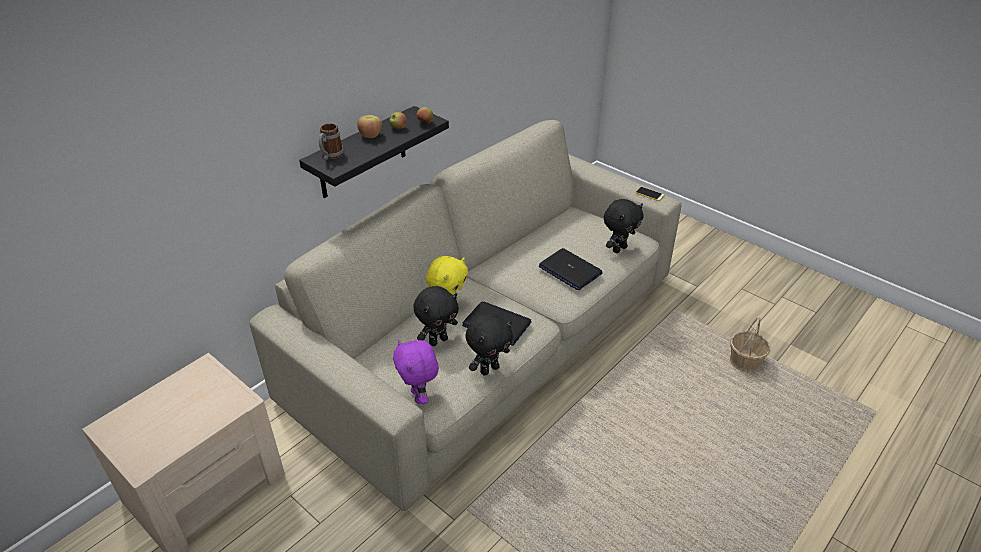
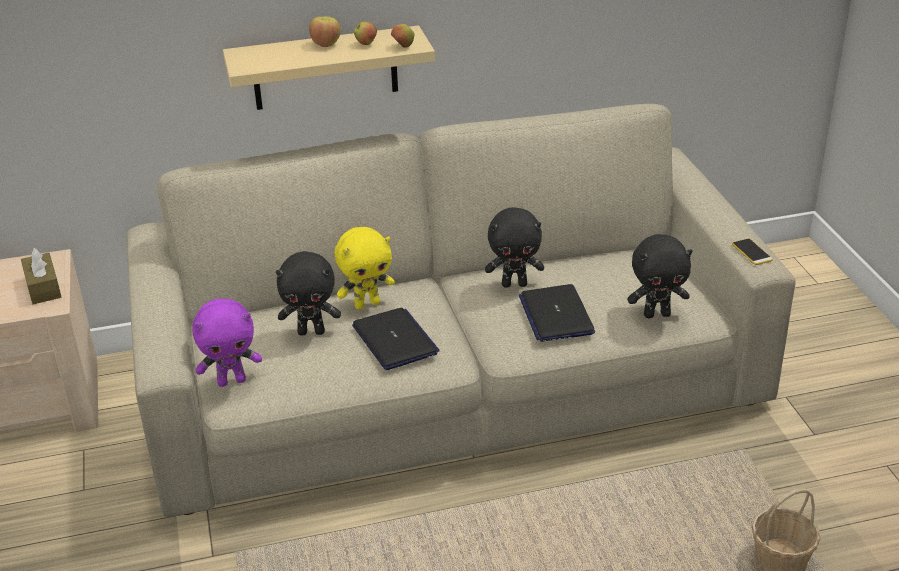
camera: 35 degrees right, 5 degrees down
(221, 390) = (43, 287): none -> brown tissue box
(330, 156) = (257, 53): mug -> none
(362, 153) = (325, 68): black shelf -> beige shelf
(419, 396) = (232, 381): purple plush toy -> purple plush toy turned 120 degrees counterclockwise
(489, 369) = (334, 385): black plush toy -> black plush toy (514, 284)

